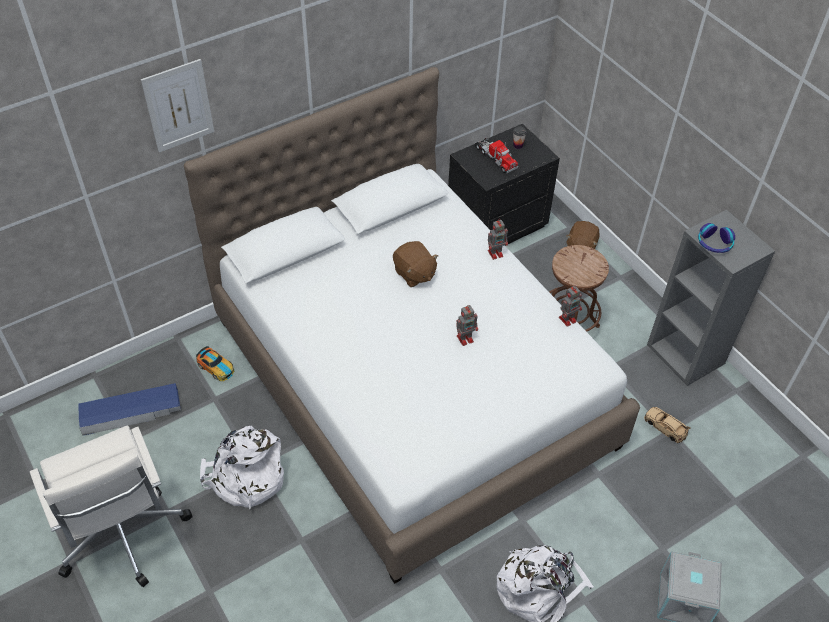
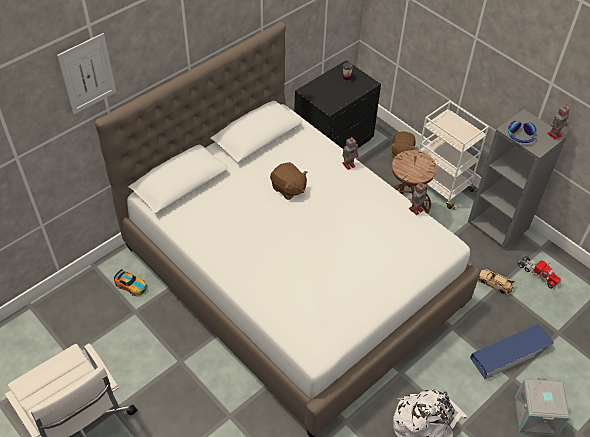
camera: 10 degrees left, 0 degrees up
(131, 412) = (68, 332): blue storage box -> blue storage box (510, 353)
(245, 477) = (174, 372): white backpack -> none
(465, 338) = (340, 235): toy robot -> toy robot (554, 134)
(495, 158) = (331, 89): toy truck -> toy truck (537, 274)
(622, 295) = (441, 185): none -> white cart

